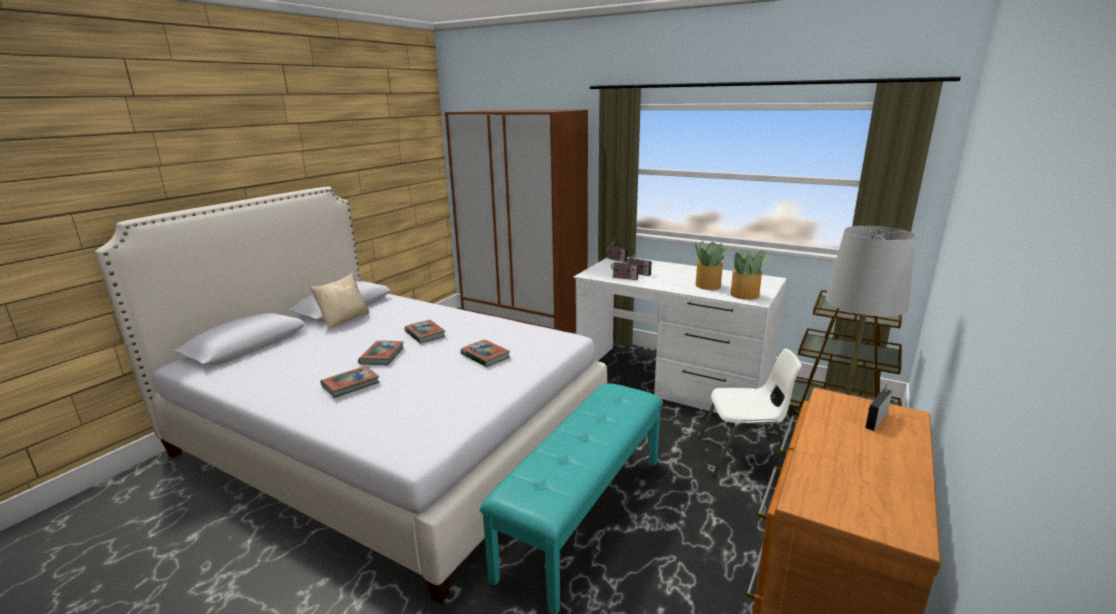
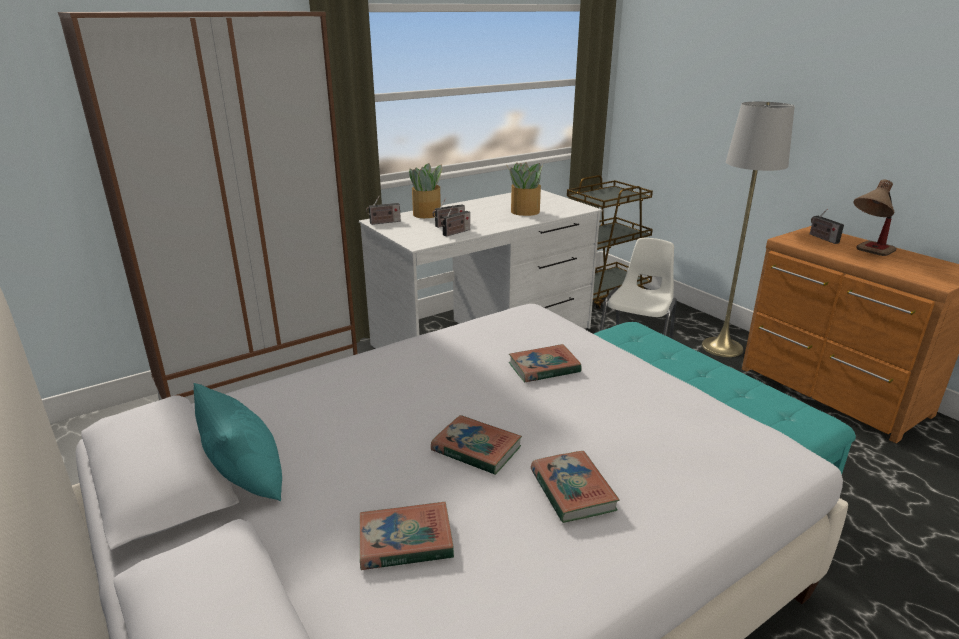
camera: 65 degrees left, 5 degrees up
(345, 320) = (247, 478): beige pillow -> turquoise pillow
(425, 334) = (420, 400): book -> book (405, 541)
(745, 295) = (566, 208): potted plant -> potted plant (427, 214)
(858, 451) = (868, 254): none -> table lamp

